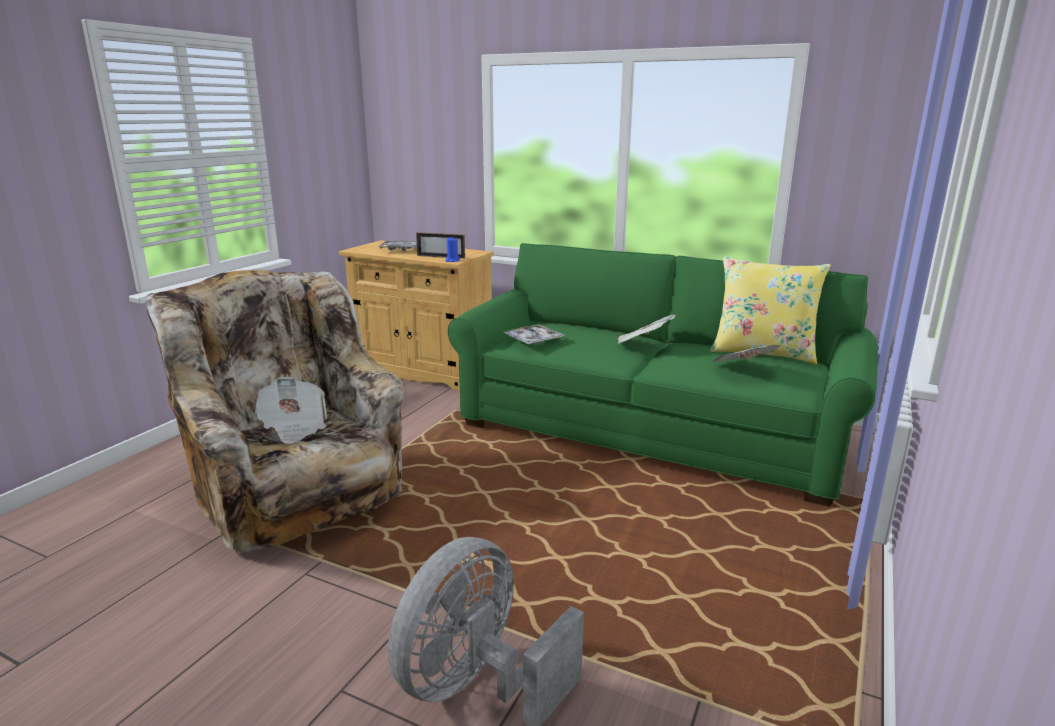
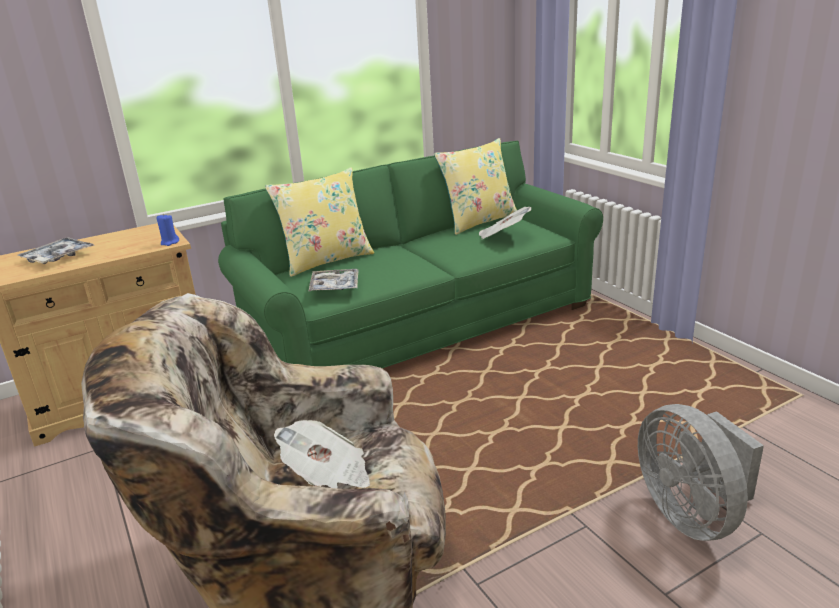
camera: 55 degrees left, 5 degrees up
(441, 257) = (140, 244): picture frame -> none
(577, 325) = (326, 260): none -> yellow pillow
(642, 344) = (408, 250): newspaper -> none

